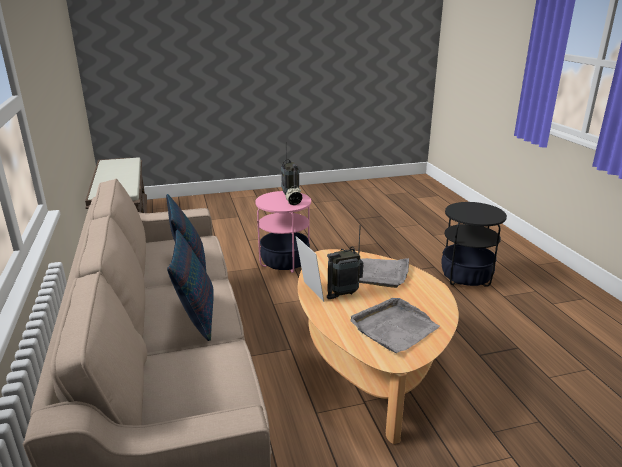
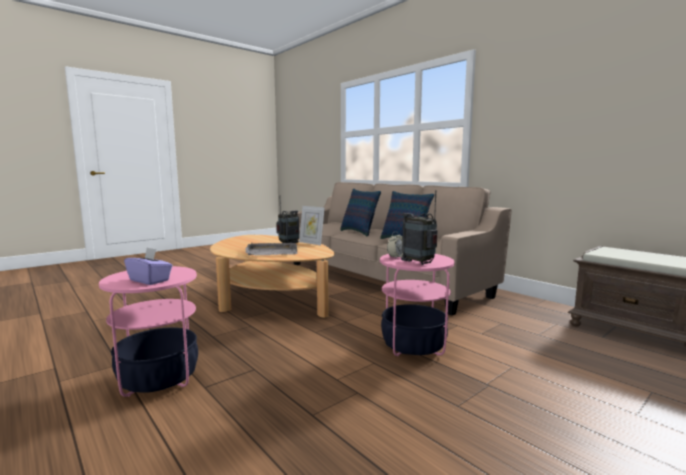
camera: 155 degrees right, 15 degrees down
(393, 328) = (252, 240): grey tray -> none
(466, 278) = (158, 379): black side table -> pink side table
(471, 207) = (150, 280): none -> purple tissue box

